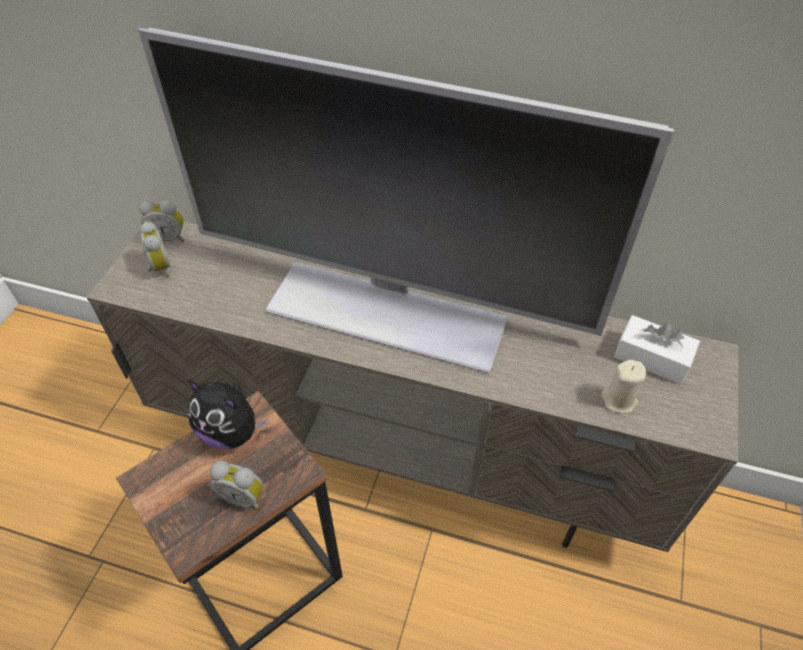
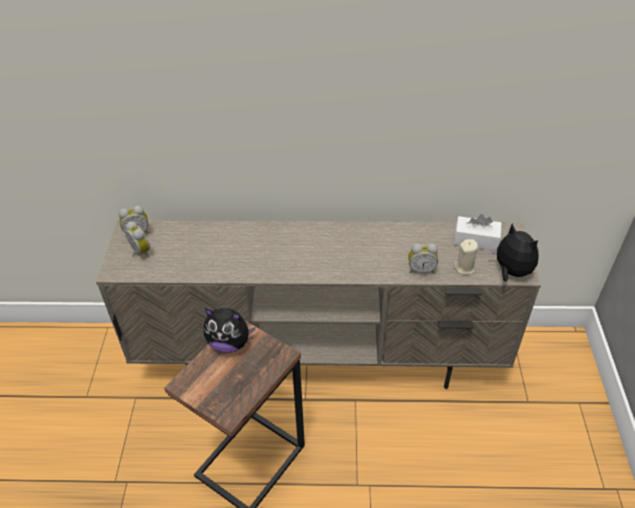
camera: 15 degrees left, 5 degrees down
(243, 496) = (253, 377): alarm clock -> alarm clock (421, 269)
(387, 311) = (305, 247): television -> none
(693, 426) = (510, 272): none -> plush toy

